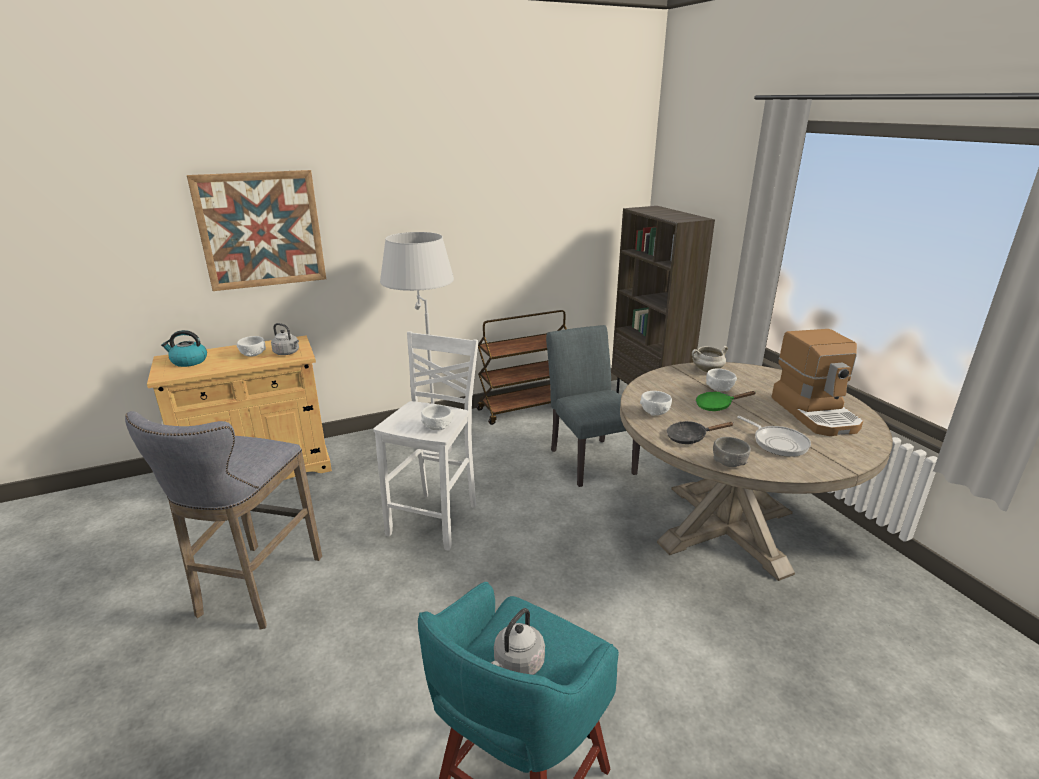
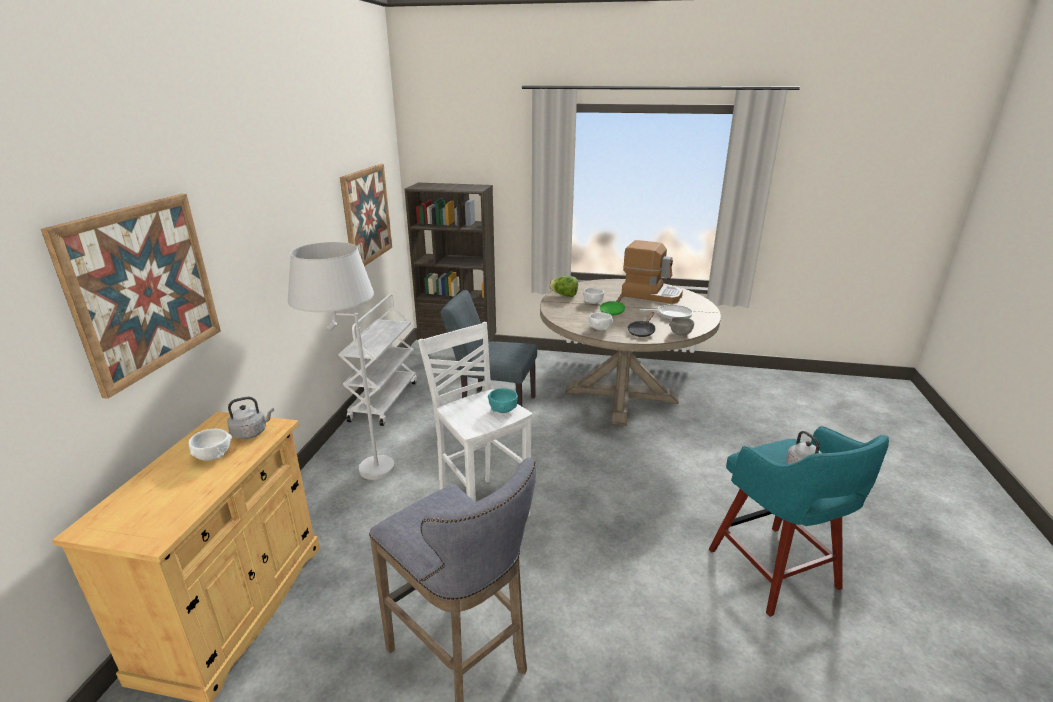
camera: 55 degrees left, 0 degrees up
(188, 361) = (140, 509): kettle -> none
(437, 427) = (503, 409): white bowl -> turquoise bowl
(524, 408) = (384, 400): brown cart -> white cart
(567, 228) = (367, 215): none -> picture
(707, 370) = (564, 295): white cooking pot -> lettuce

